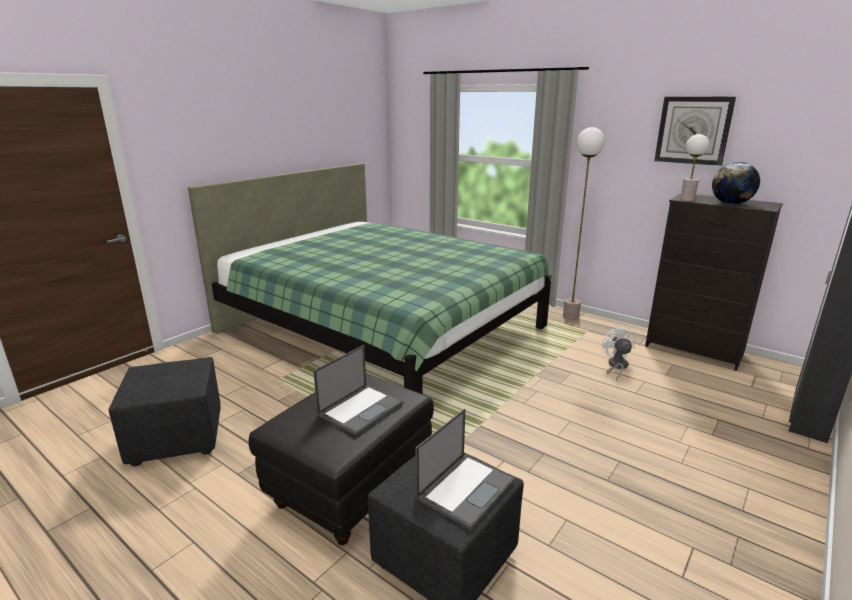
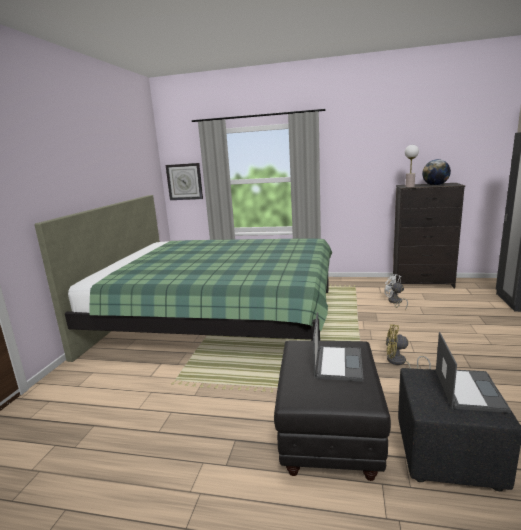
camera: 25 degrees left, 5 degrees down
(176, 438) = (132, 460): black ottoman -> none
(522, 441) = (399, 362): none -> yellow fan
(571, 316) = (336, 281): floor lamp -> none
(693, 130) = (396, 145): wall clock -> wall clock (184, 181)

